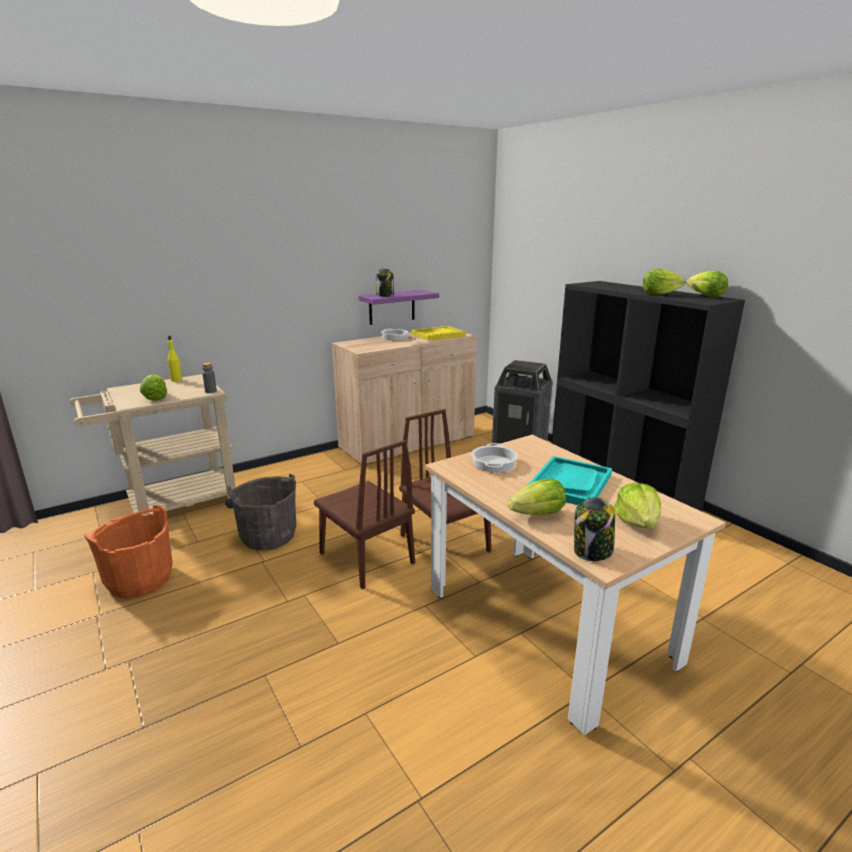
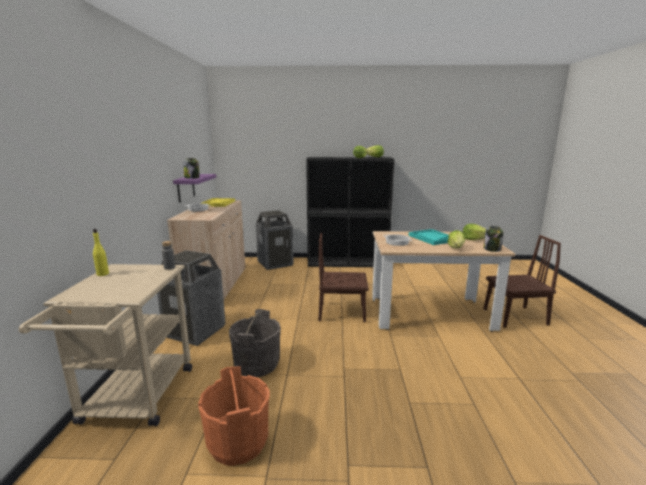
camera: 55 degrees left, 5 degrees down
(155, 398) = (139, 286): lettuce -> none
(301, 478) = (195, 331): none -> trash can
(366, 558) = (329, 337): brown chair -> brown chair (514, 317)

